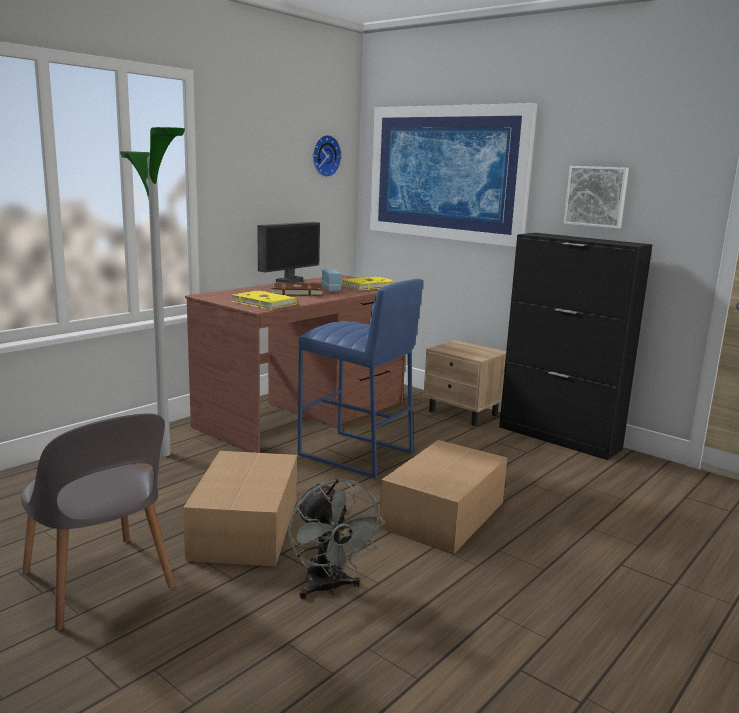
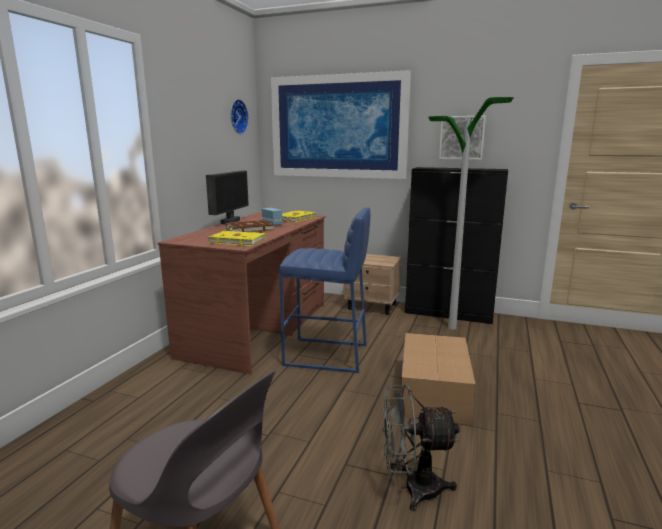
camera: 20 degrees left, 0 degrees up
(165, 454) = (165, 390): floor lamp -> floor lamp (452, 327)
(244, 529) = (295, 449): cardboard box -> none
(328, 588) = (412, 488): grey fan -> grey fan turned 135 degrees clockwise

